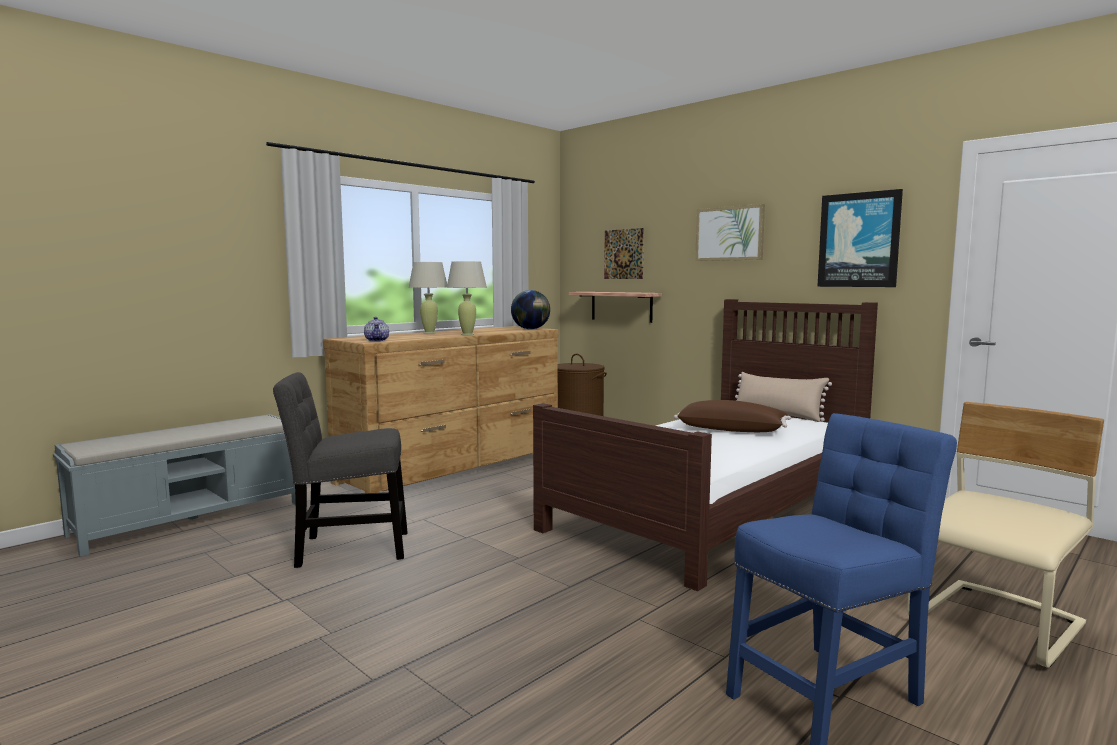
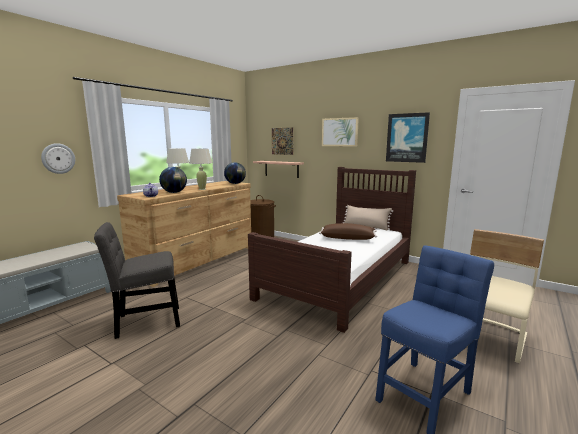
camera: 10 degrees left, 5 degrees up
(235, 273) = (58, 158): none -> wall clock
(417, 337) = (174, 192): none -> globe

